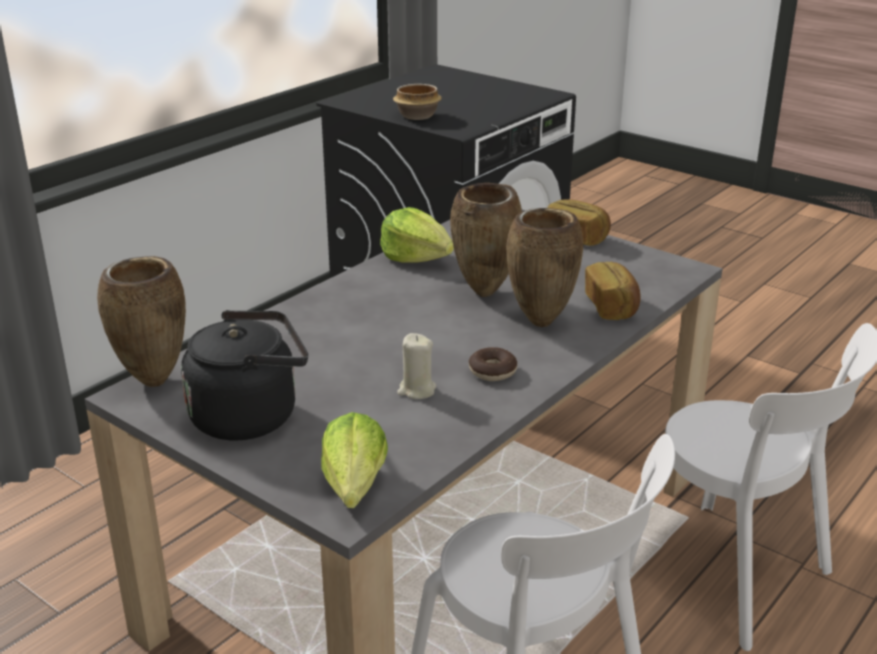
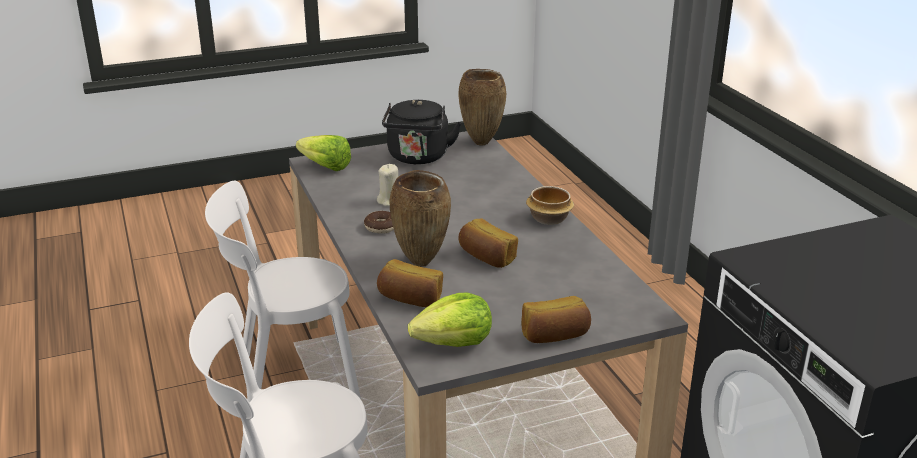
camera: 120 degrees right, 0 degrees up
(416, 258) = (576, 249): lettuce -> lettuce (454, 342)
(417, 116) = (810, 250): bowl -> bowl (548, 218)
(485, 294) = (487, 257): brown vase -> bread

